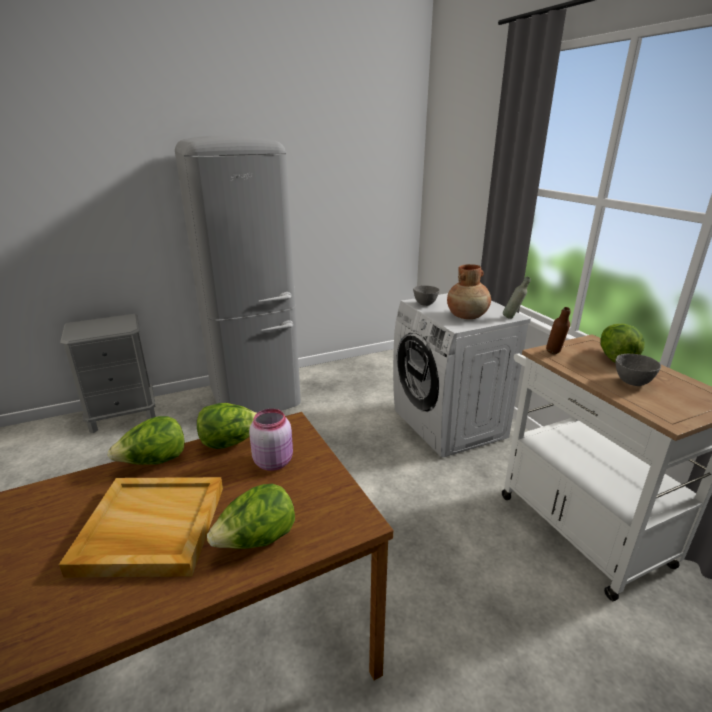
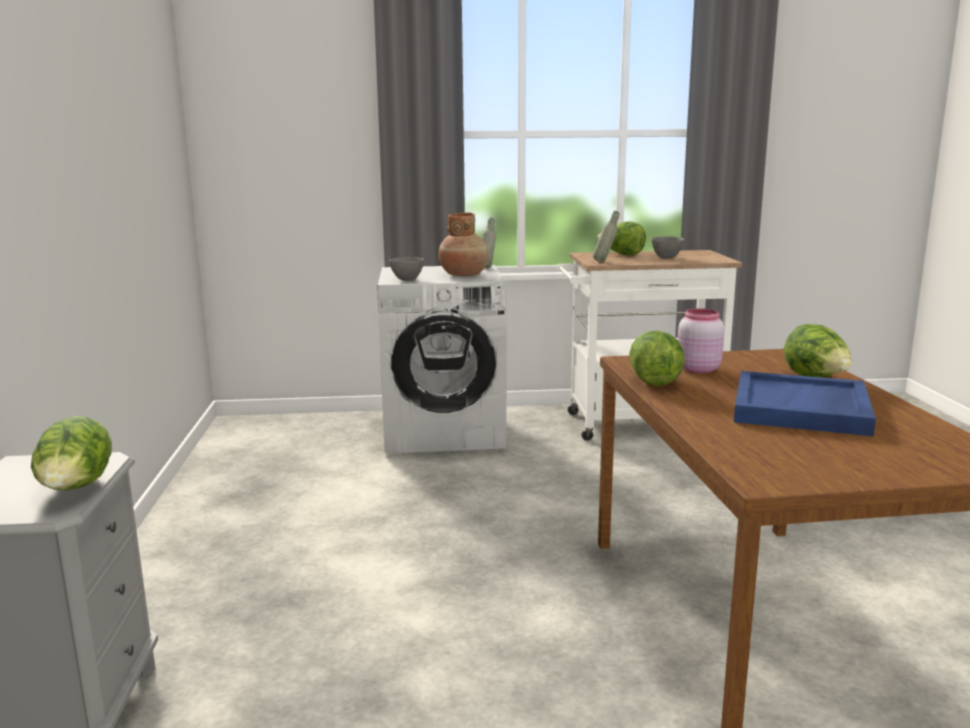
camera: 70 degrees left, 10 degrees down
(150, 529) = (802, 409): beige tray -> blue tray
(154, 462) = (682, 409): lettuce -> lettuce (76, 490)
(256, 398) = (213, 548): grey fridge -> none
(554, 355) = (605, 262): brown bottle -> grey bottle

